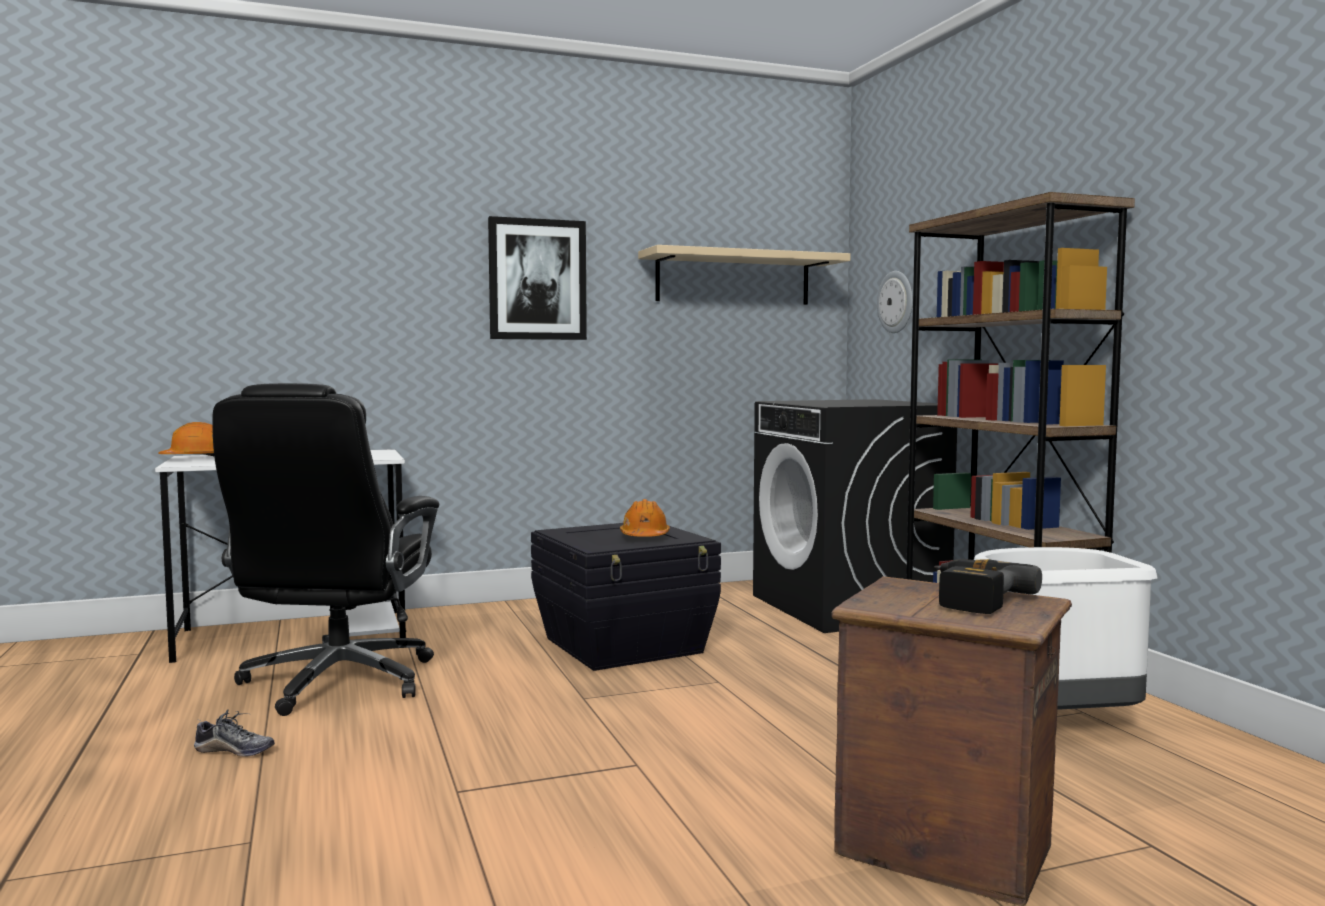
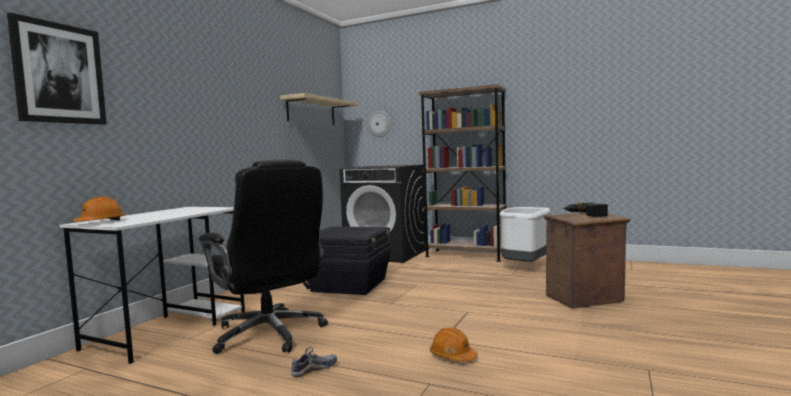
camera: 45 degrees left, 0 degrees up
(537, 279) = (243, 107): picture -> picture (59, 73)
(644, 537) = (359, 230): orange hard hat -> orange hard hat (452, 356)

